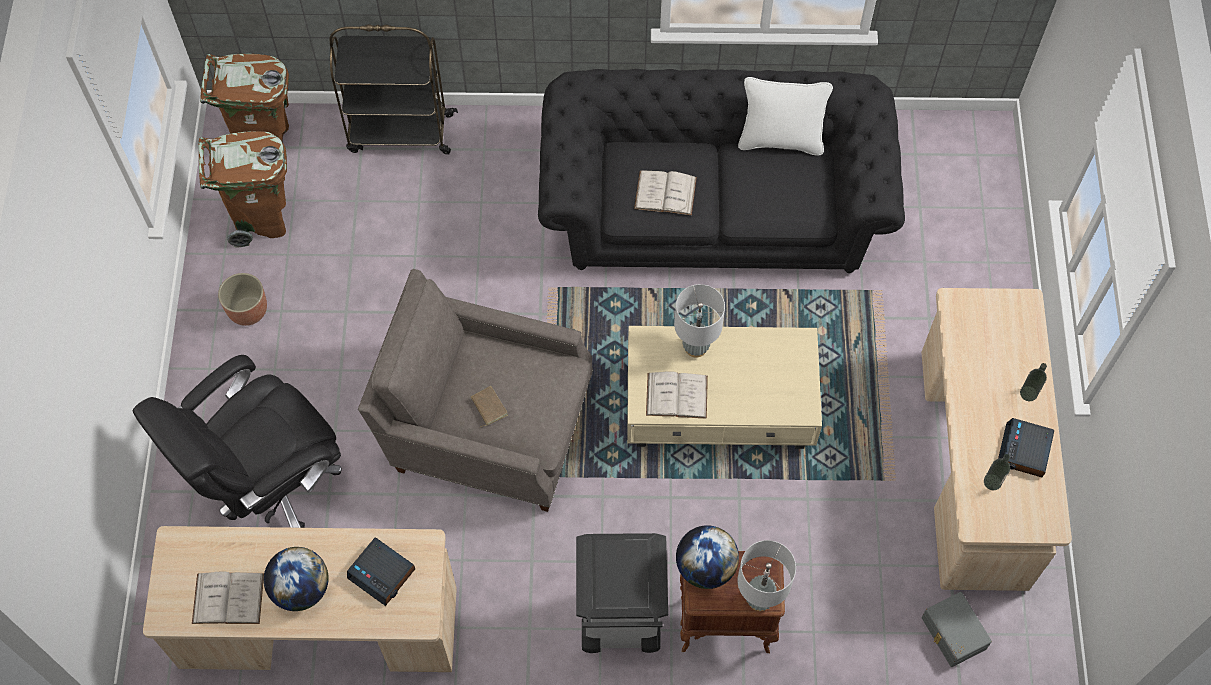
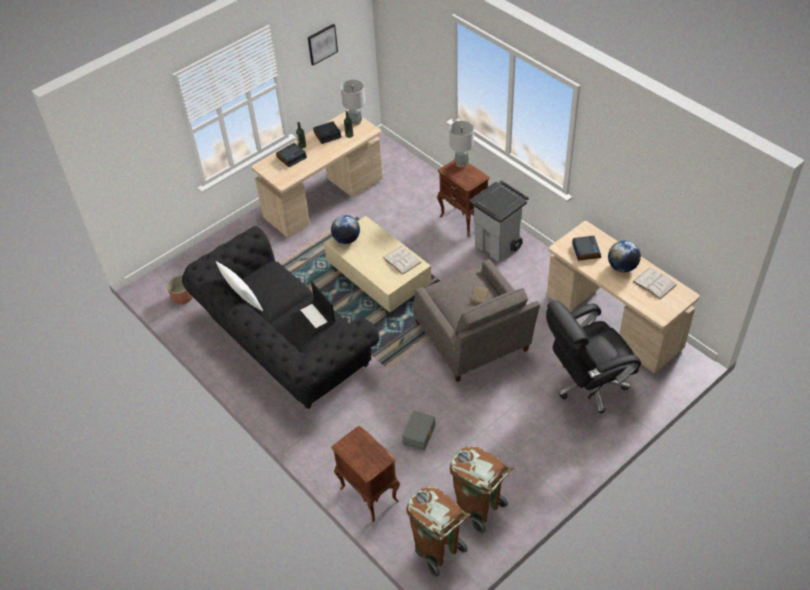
camera: 130 degrees left, 15 degrees down
(248, 310) = (527, 468): planter -> planter (183, 298)
(270, 484) = (586, 386): black office chair -> black office chair turned 150 degrees clockwise
(399, 133) = (368, 495): black cart -> brown nightstand
(665, 193) = (314, 317): white book -> laptop
(695, 347) = (374, 269): grey table lamp -> grey table lamp (355, 122)
(705, 567) = (468, 182): globe -> globe (346, 239)
(952, 634) = (395, 168): grey storage box -> grey storage box (420, 434)
(1010, 358) = (291, 157): none -> alarm clock
(1154, 444) = (322, 44): none -> picture

